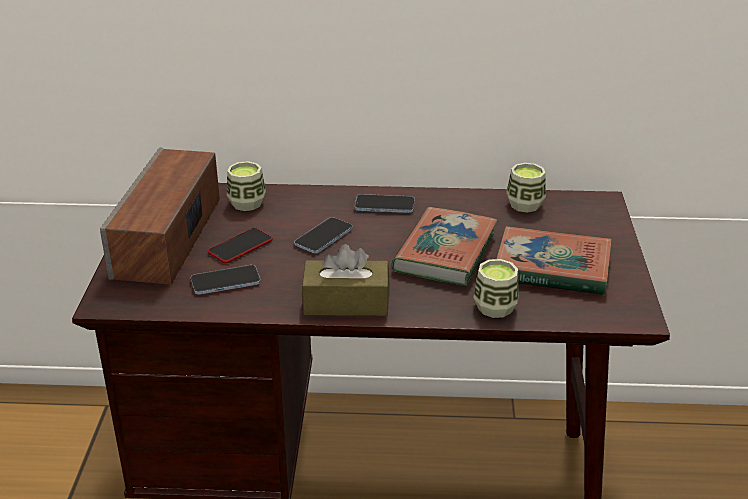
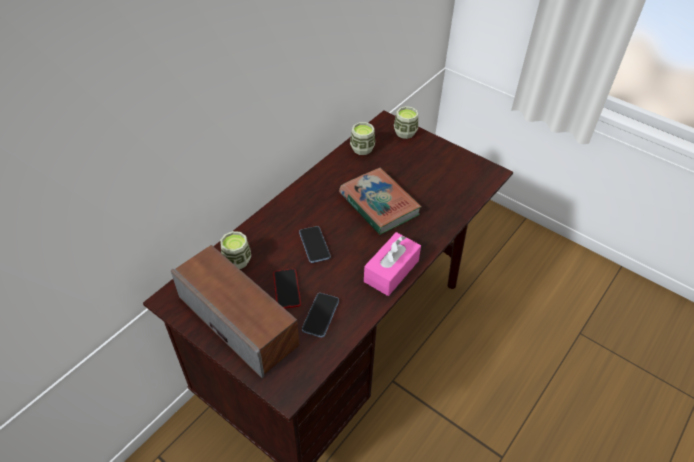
camera: 55 degrees left, 15 degrees up
(346, 302) = (391, 271): brown tissue box -> pink tissue box
(384, 205) = (306, 201): phone -> none
(495, 307) = (445, 215): cup -> cup (405, 132)
(552, 268) = (429, 175): book -> none

